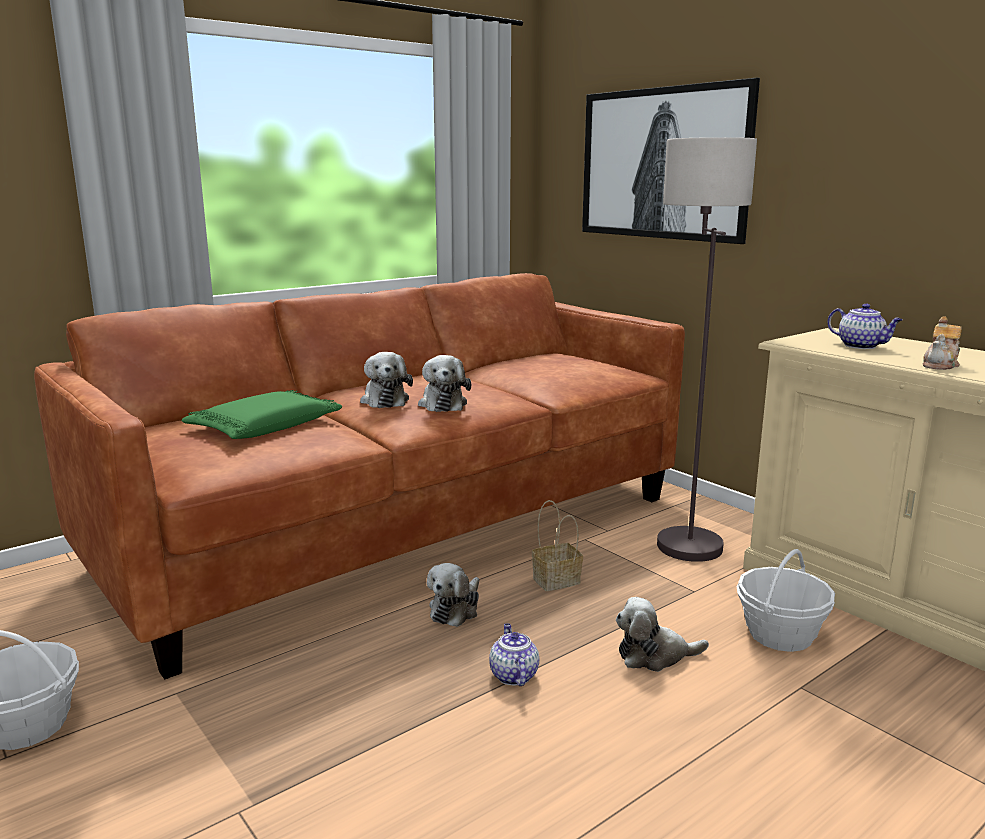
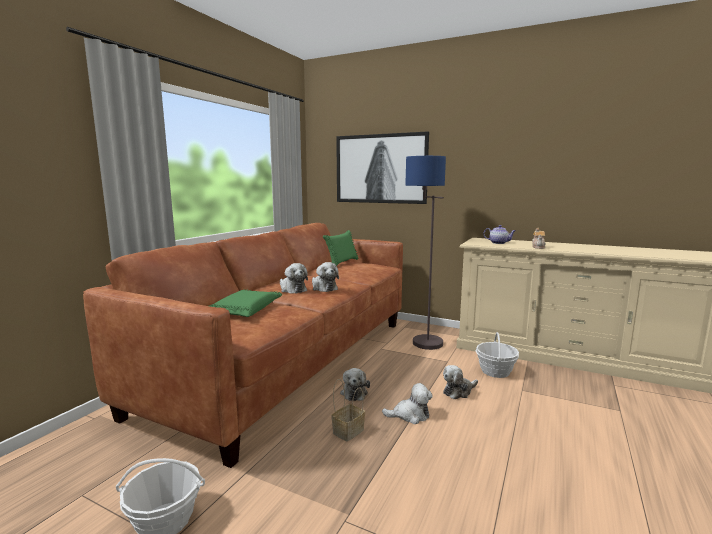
camera: 25 degrees left, 5 degrees down
(513, 675) = (410, 415): teapot -> plush toy
(551, 358) = (342, 263): none -> green pillow
(557, 580) = (387, 369): basket -> basket (348, 431)
(684, 538) = (422, 340): grey floor lamp -> blue floor lamp

